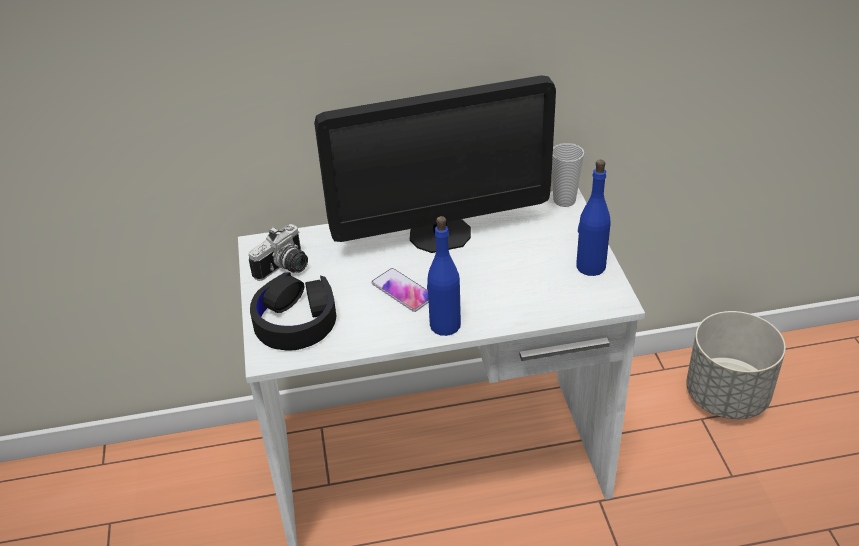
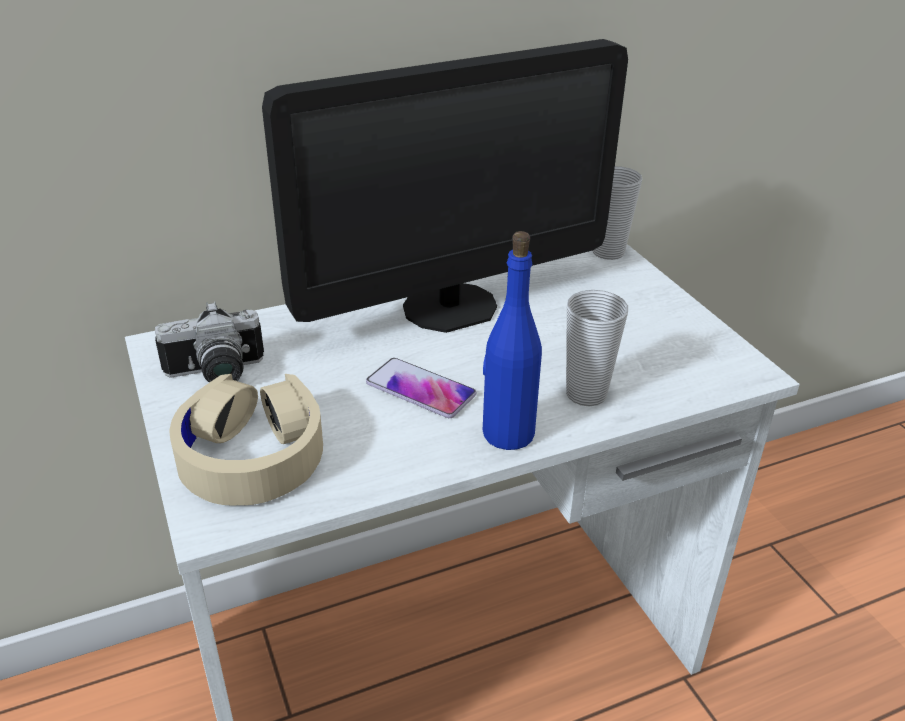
camera: 15 degrees left, 5 degrees down
(286, 268) = (216, 375): camera -> camera turned 45 degrees clockwise
(295, 321) = (251, 454): black headphones -> beige headphones
(502, 305) = (586, 394): none -> cup
(590, 266) = (688, 330): blue bottle -> none
(725, 396) = (787, 511): grey planter -> none

